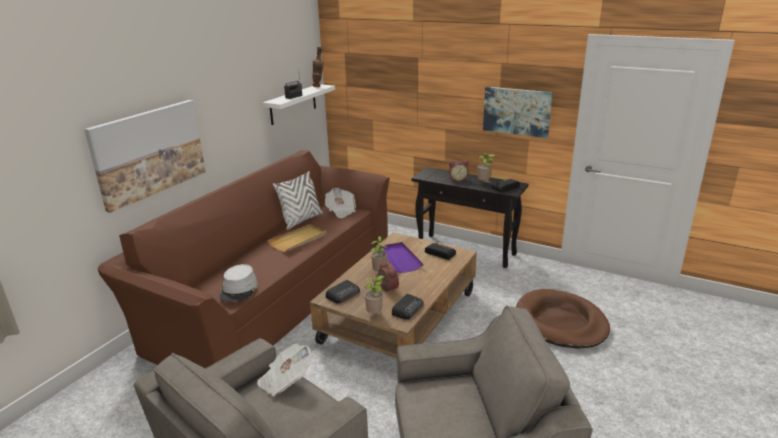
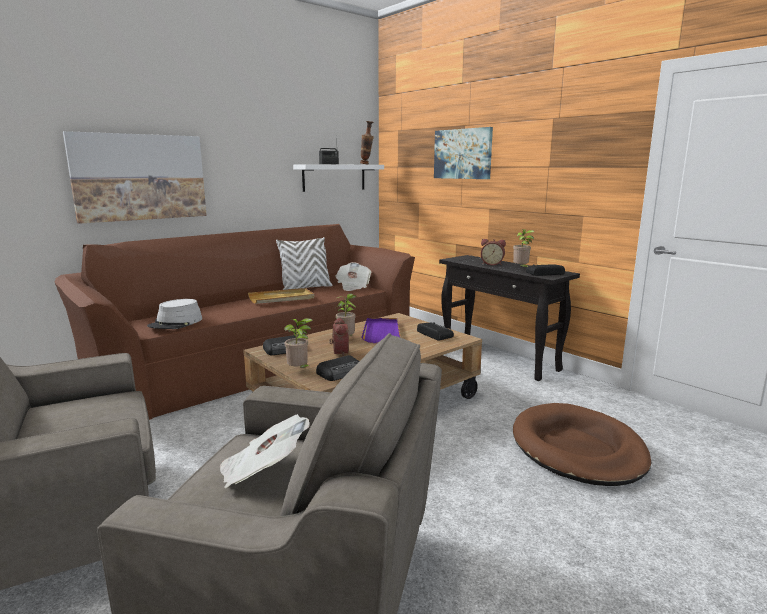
camera: 20 degrees right, 10 degrees down
(285, 381) = (114, 400): newspaper -> newspaper (263, 471)
(517, 111) = (569, 178): picture -> picture (462, 154)

